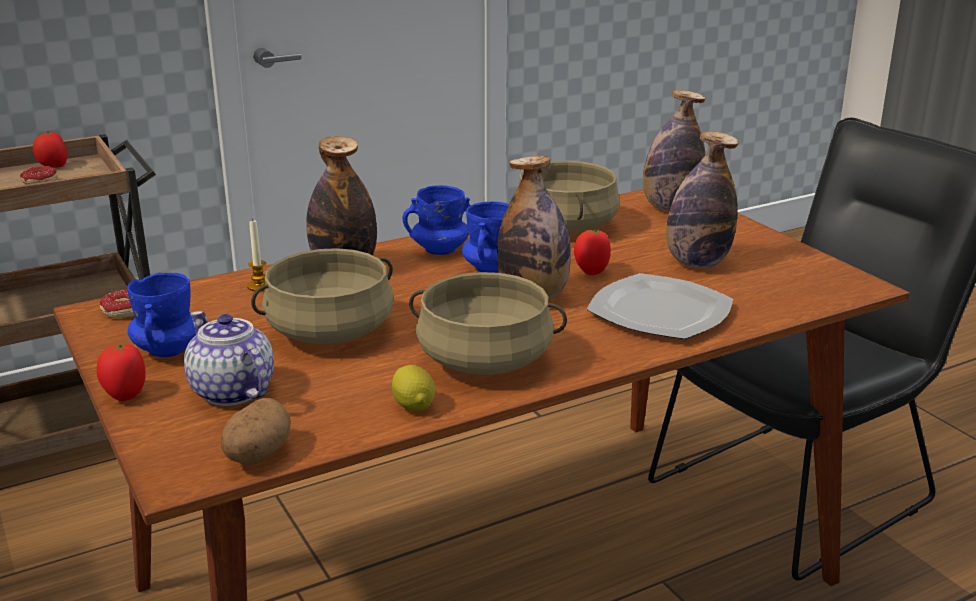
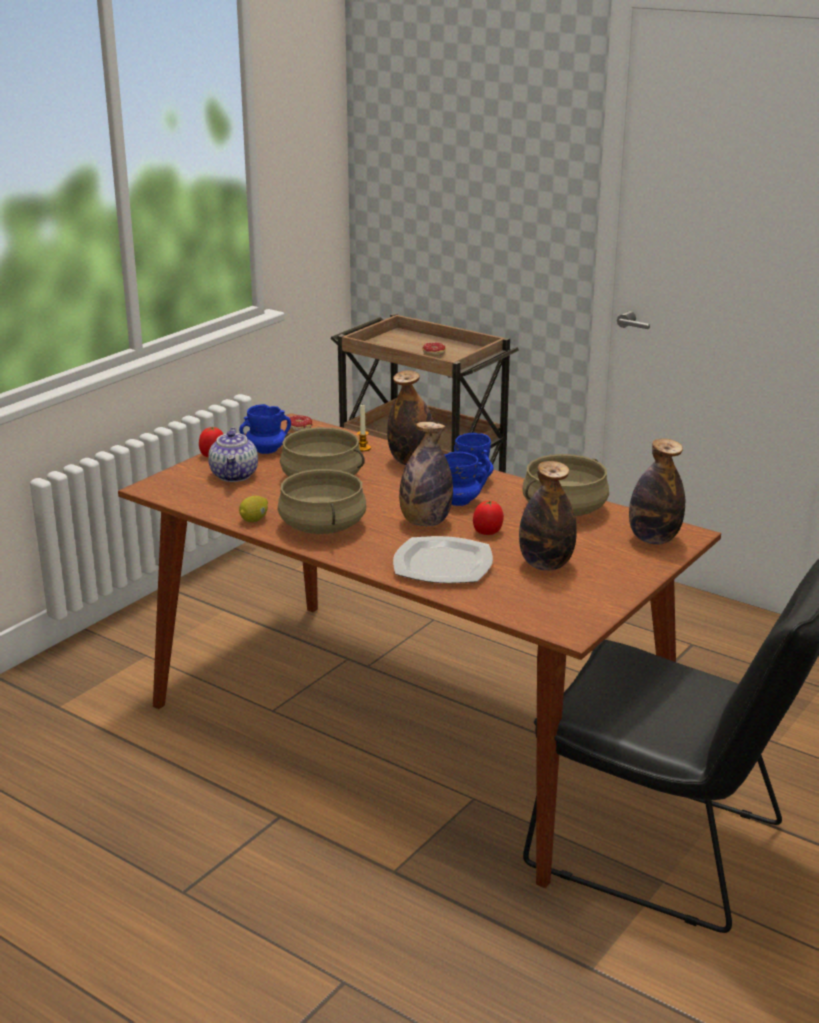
camera: 65 degrees right, 0 degrees up
(53, 167) = (462, 348): tomato -> none
(231, 391) = (235, 475): teapot -> teapot turned 150 degrees clockwise
(257, 455) = (179, 498): potato -> none

